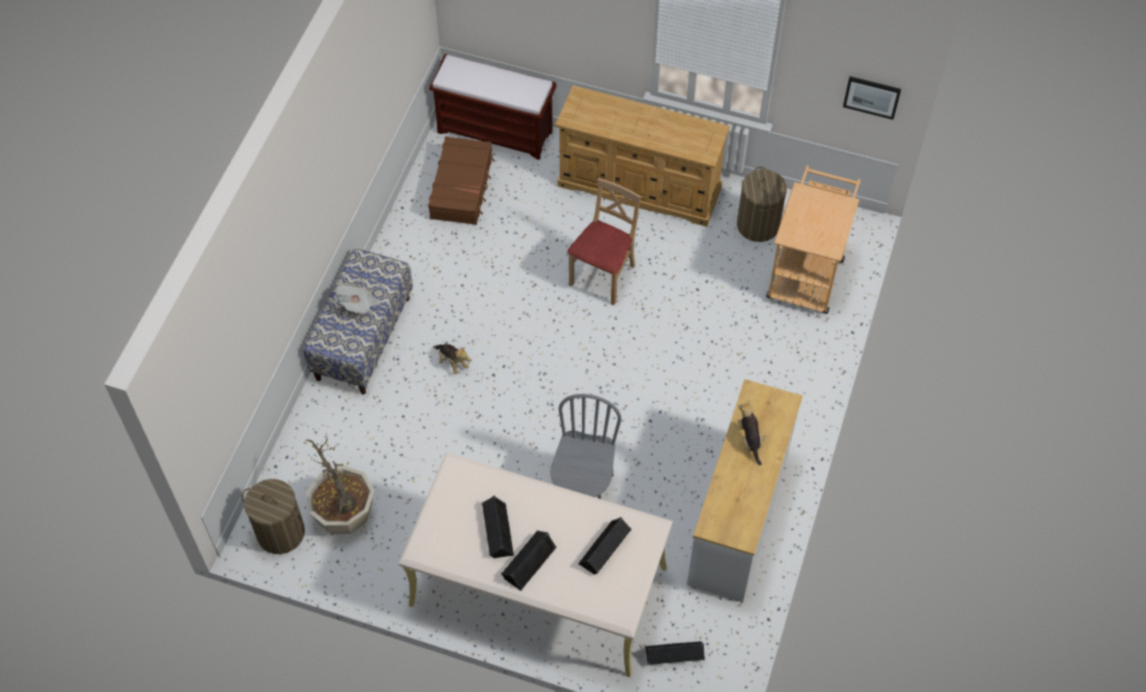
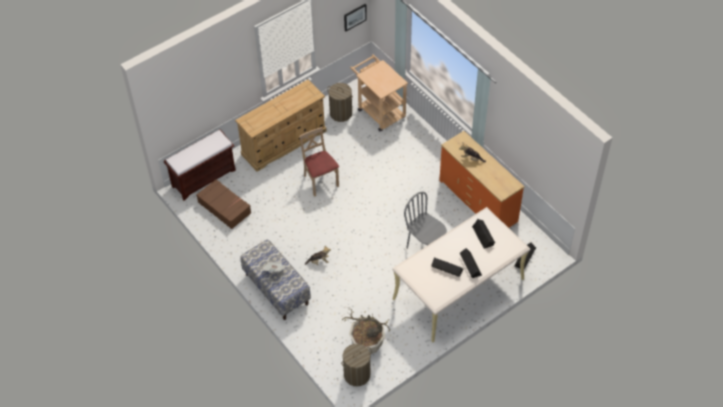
camera: 55 degrees left, 5 degrees down
(739, 517) = (478, 201): white dresser -> orange dresser

